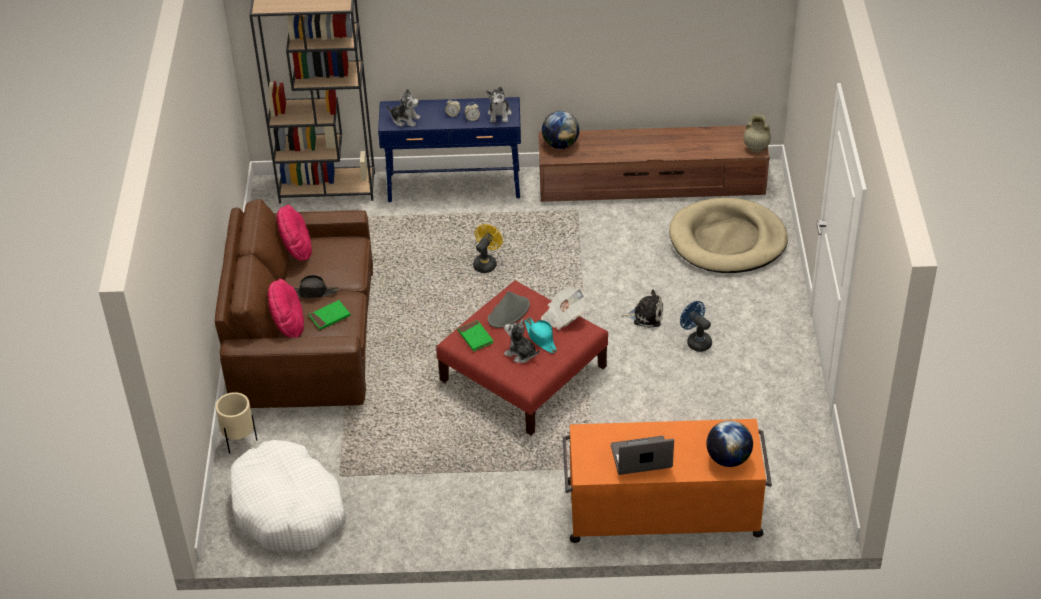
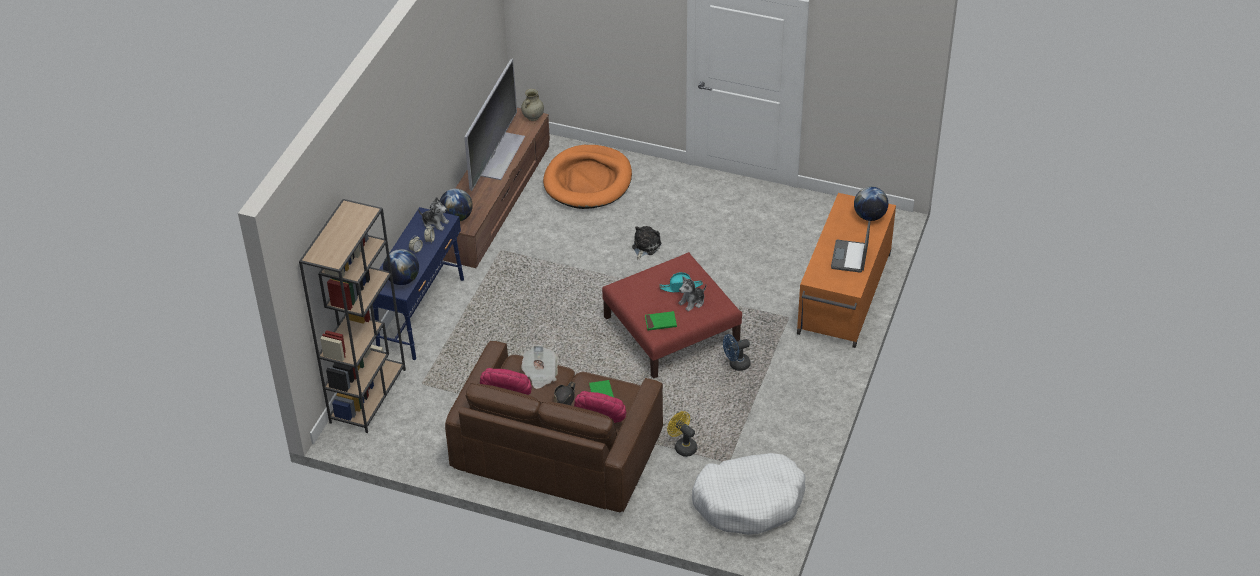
camera: 70 degrees left, 0 degrees up
(239, 441) = (658, 518): beige planter -> none
(405, 119) = (402, 280): plush toy -> globe
(486, 263) = (531, 318): yellow fan -> yellow fan (683, 446)
(509, 312) = (643, 297): grey hat -> none
(563, 316) = (664, 269): newspaper -> newspaper (540, 374)
(676, 144) = (501, 156): none -> television
(696, 341) = (687, 229): blue fan -> blue fan (736, 365)
(727, 240) = (588, 181): beige dog bed -> orange dog bed

